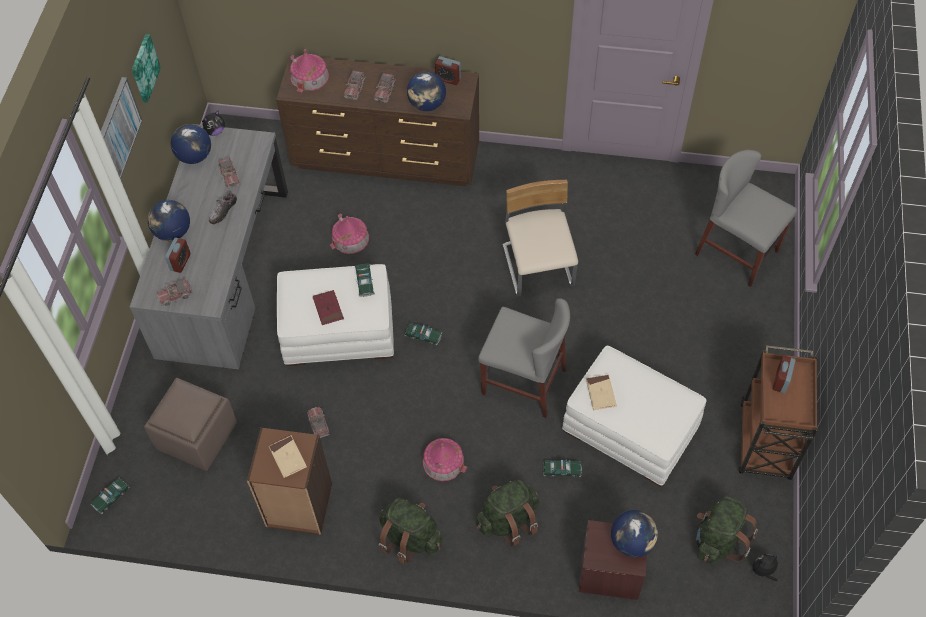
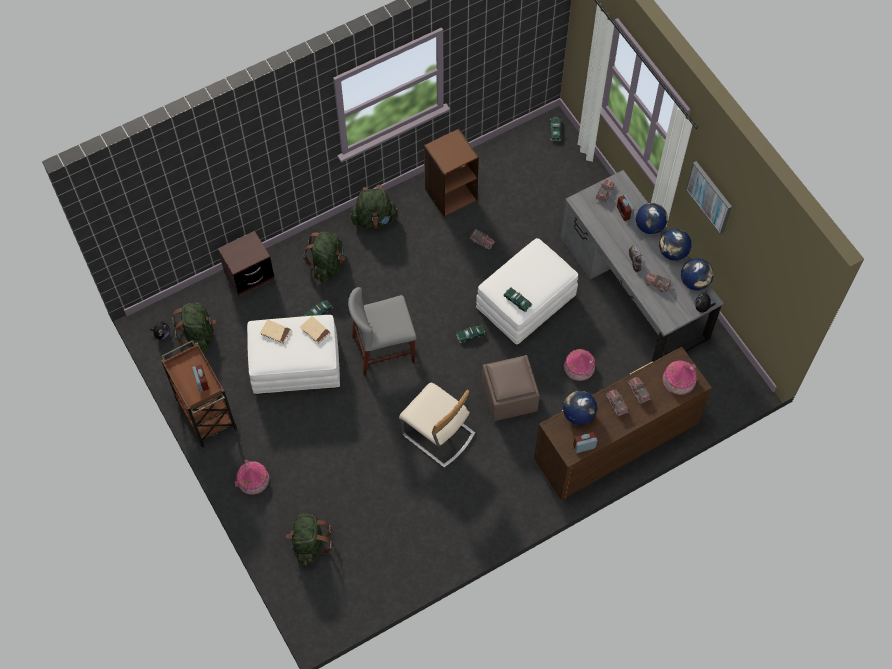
camera: 140 degrees right, 5 degrees up
(144, 68) = (748, 249): picture -> none
(196, 435) = (544, 189): brown ottoman -> brown ottoman (510, 397)
(288, 457) = (448, 152): beige book -> beige book (275, 332)
(328, 308) = (523, 270): red book -> none
(443, 462) = (391, 270): toy house -> toy house (253, 479)
(632, 542) = (237, 260): globe -> globe (673, 252)
(737, 252) = (309, 544): grey chair -> green backpack

